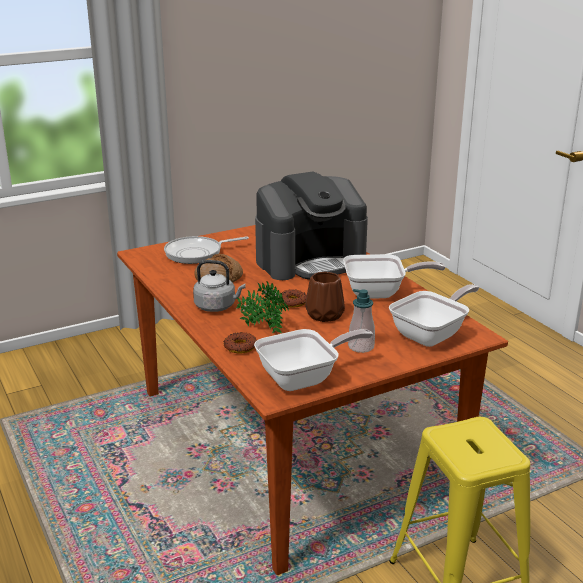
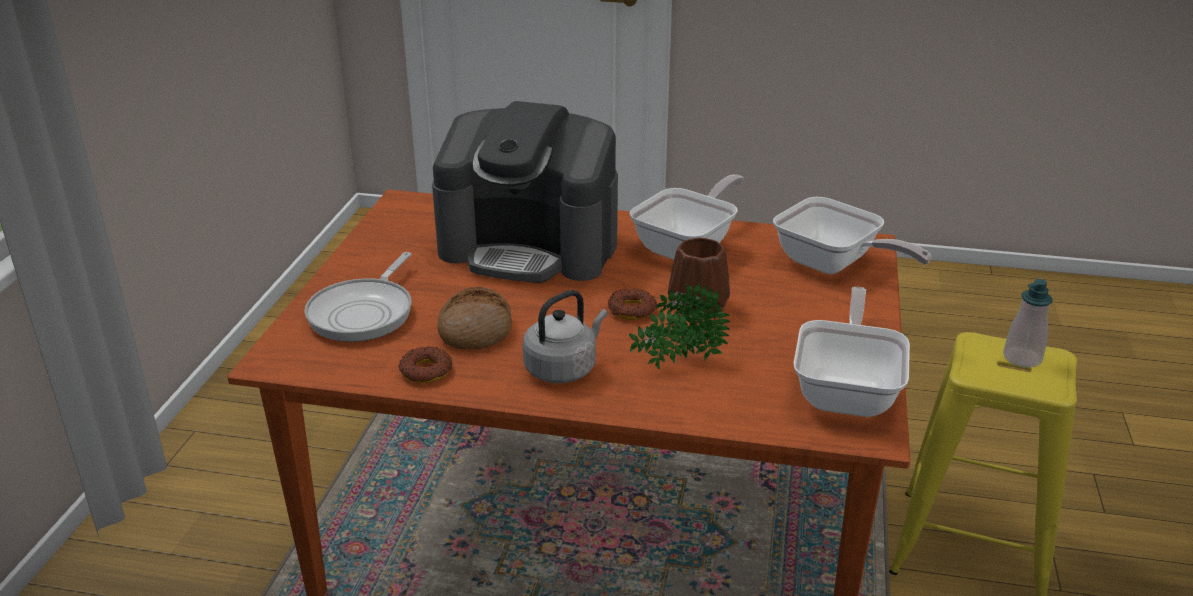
camera: 50 degrees left, 5 degrees up
(240, 347) = (707, 401): donut -> donut (425, 371)
(310, 260) = (530, 247): coffee machine -> coffee machine turned 90 degrees clockwise
(361, 347) = (811, 319): soap dispenser -> soap dispenser (1022, 358)
(432, 334) = (833, 265): frying pan -> frying pan turned 135 degrees clockwise

